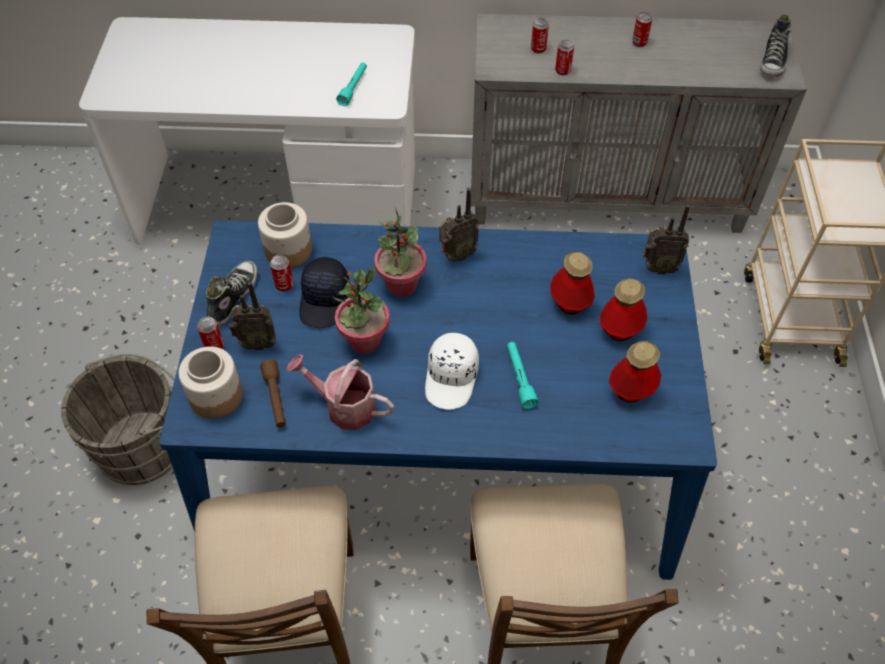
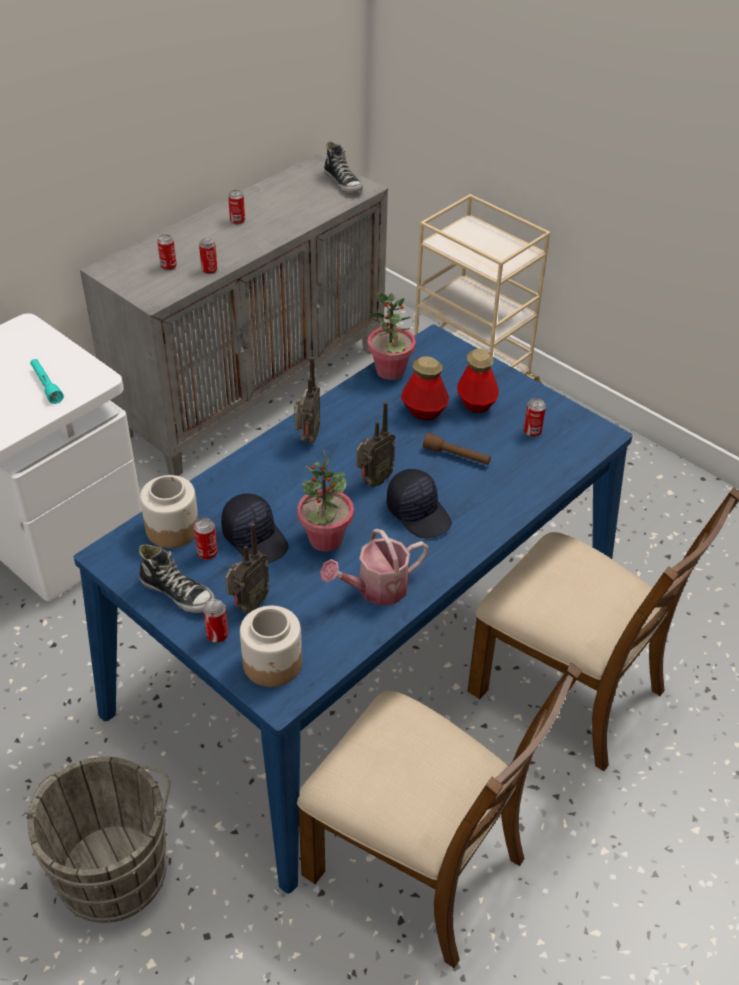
camera: 50 degrees left, 10 degrees down
(233, 297) = (178, 593): shoe -> shoe turned 150 degrees clockwise
(275, 398) = (319, 626): brown flashlight -> brown flashlight (456, 456)
(401, 285) = (297, 486): potted plant -> potted plant (390, 371)
(452, 378) = (419, 513): white cap -> black cap
(519, 378) = (460, 478): turquoise flashlight -> none
(631, 389) = (532, 432): bottle -> can
(658, 268) = (446, 352): radio -> radio (373, 481)

